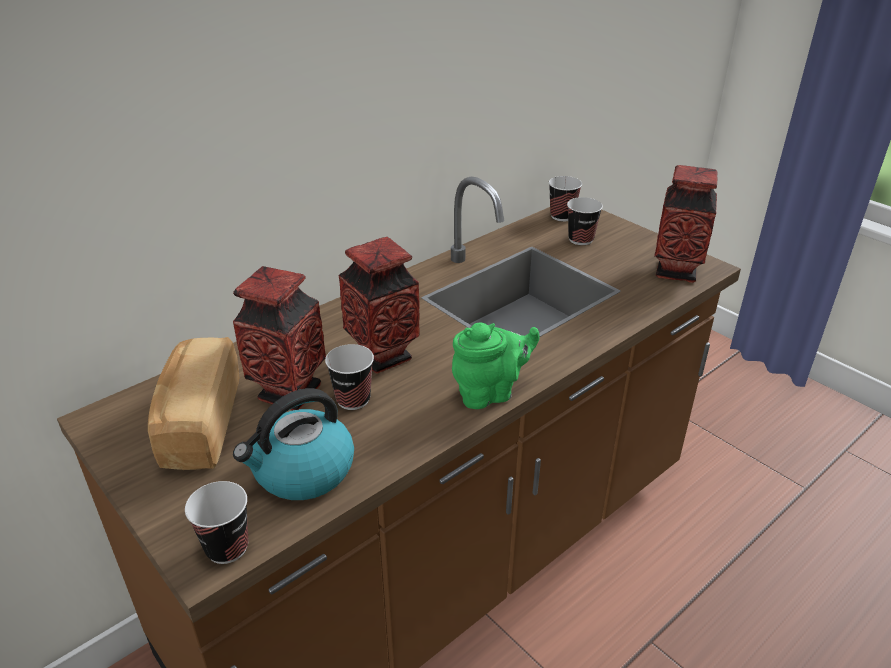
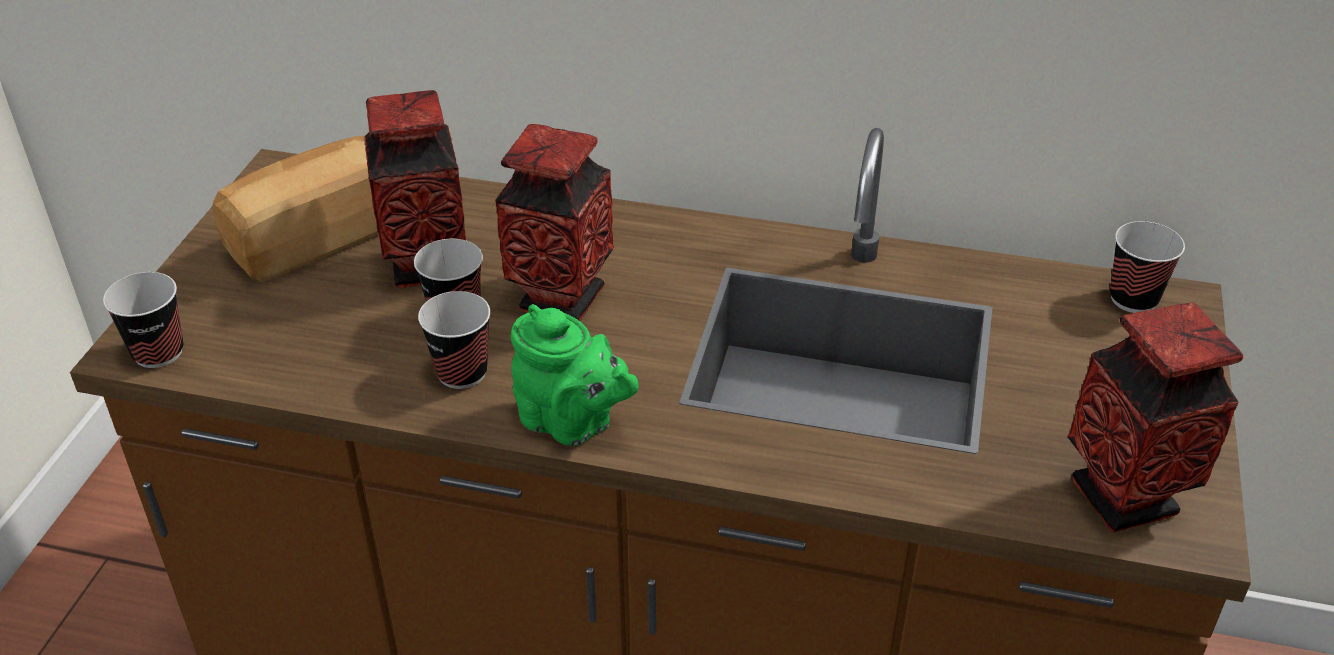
camera: 55 degrees right, 5 degrees up
(302, 472) = (302, 343): kettle -> none
(580, 239) = (1084, 349): cup -> cup (462, 373)

